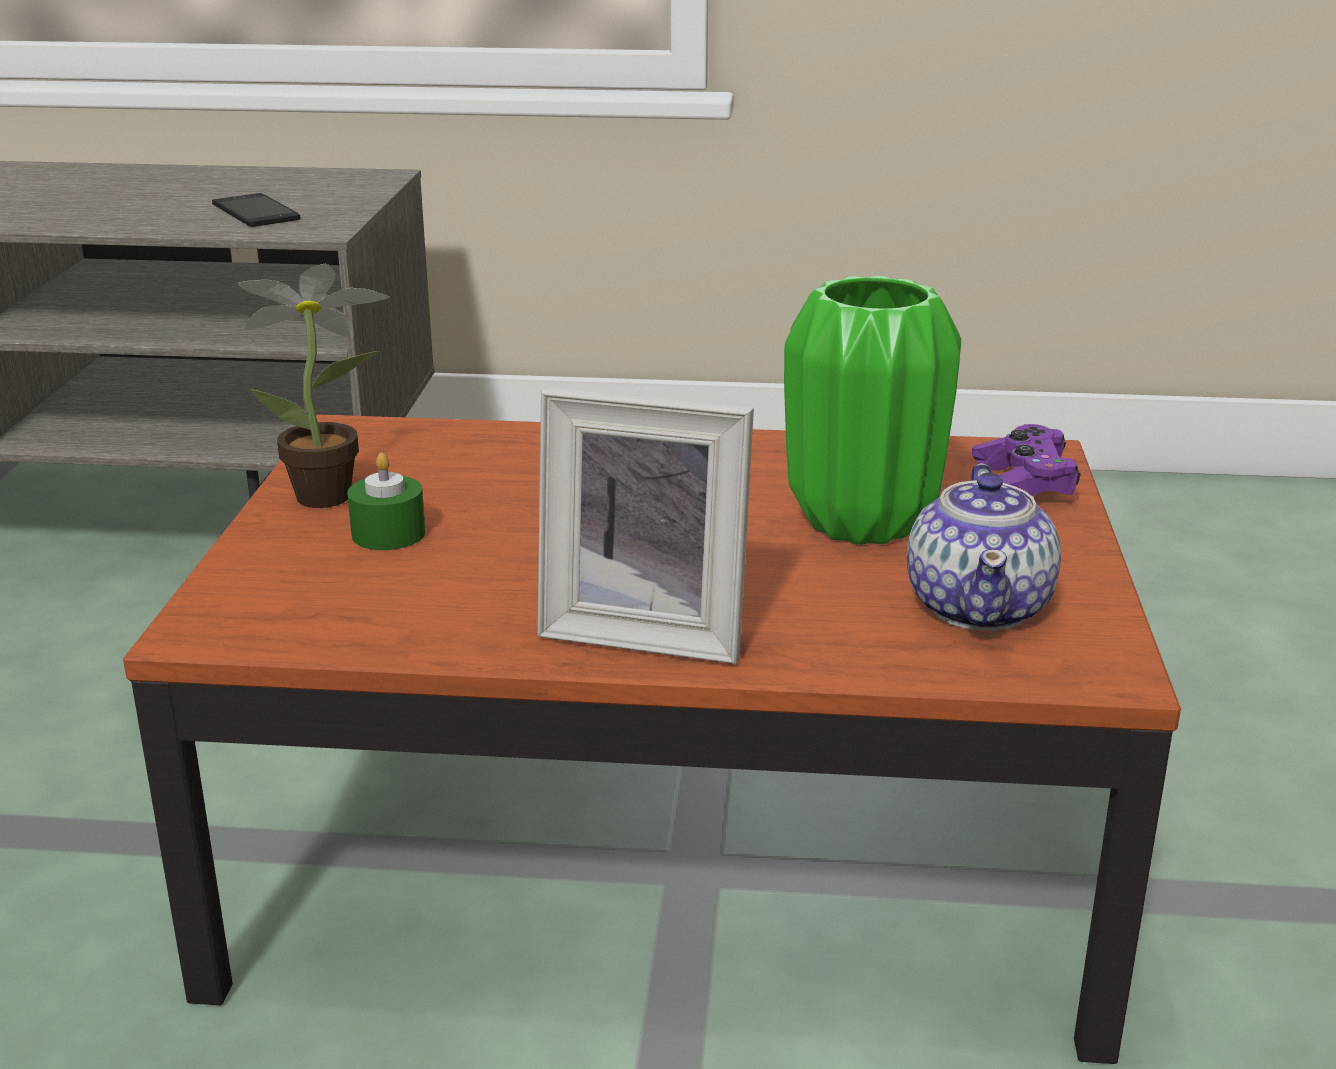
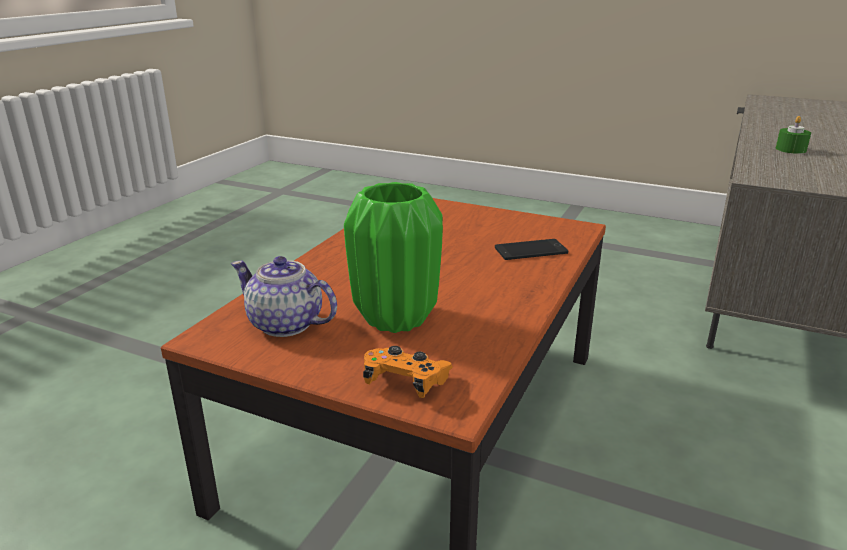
camera: 110 degrees right, 0 degrees up
(255, 212) = (796, 169): phone -> phone (531, 250)
(333, 497) = (502, 220): potted plant -> none
(388, 534) = (460, 226): green candle -> green candle (790, 149)
(647, 630) = (339, 256): picture frame -> none
(1022, 487) = (406, 382): purple game controller -> orange game controller

